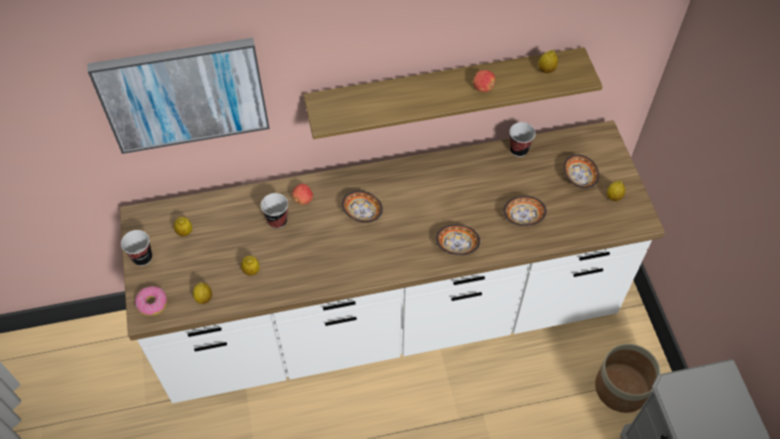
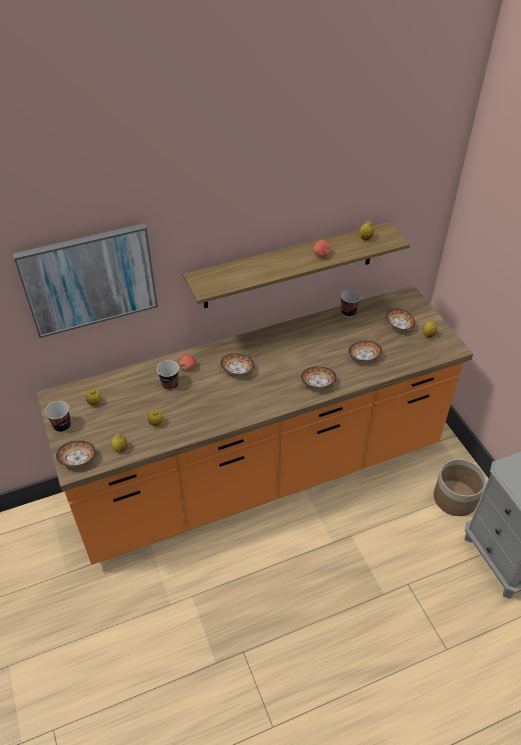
camera: 10 degrees left, 10 degrees down
(152, 303) = (77, 459): donut -> bowl
(390, 319) = (260, 475): white counter -> orange counter

